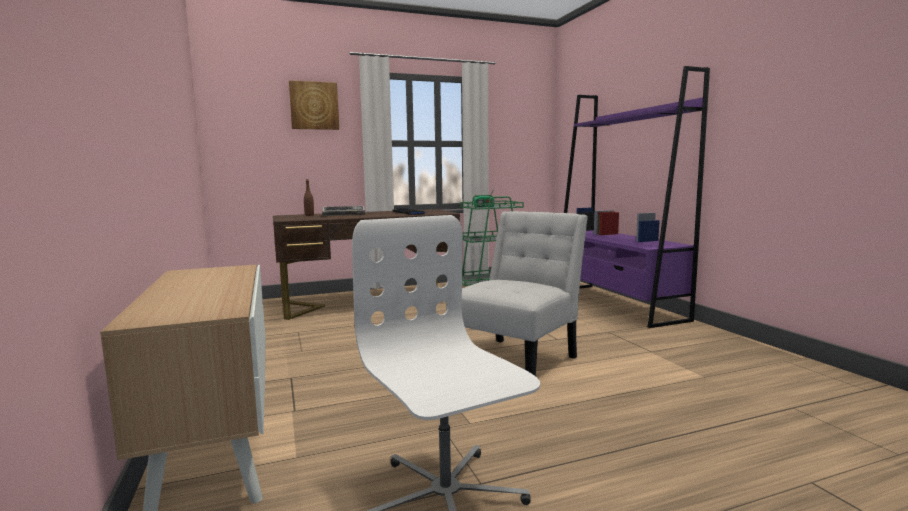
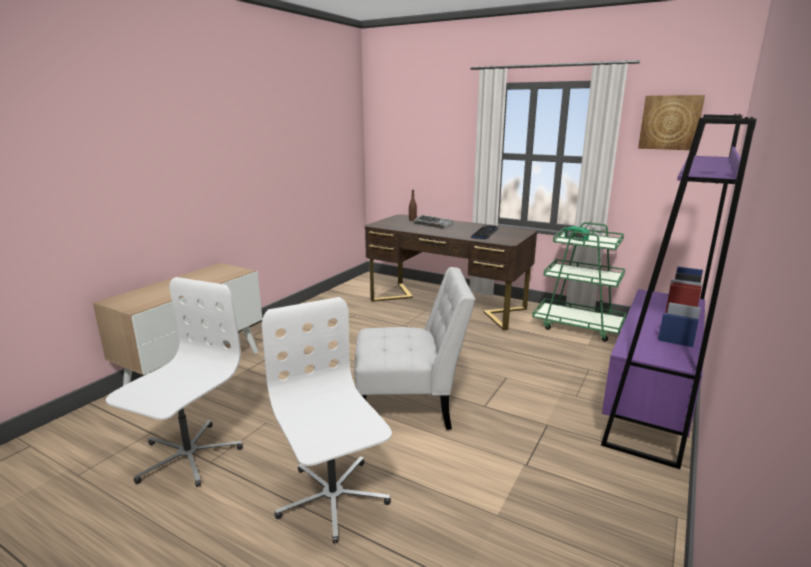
camera: 50 degrees right, 10 degrees up
(314, 106) = (443, 119): picture -> picture (670, 122)
(629, 429) = (332, 498): none -> white office chair

